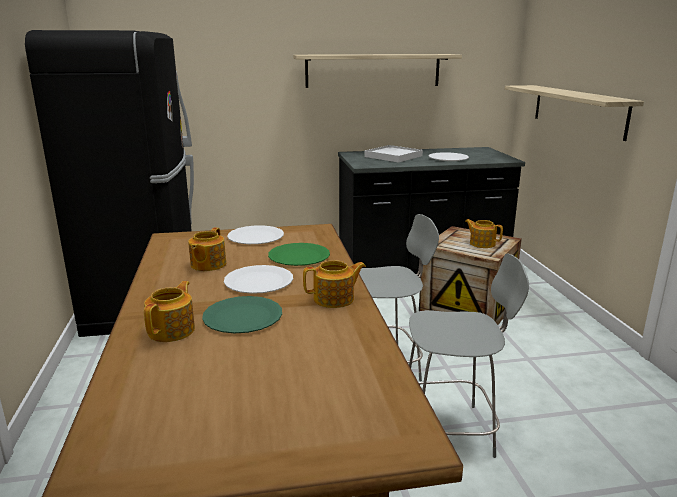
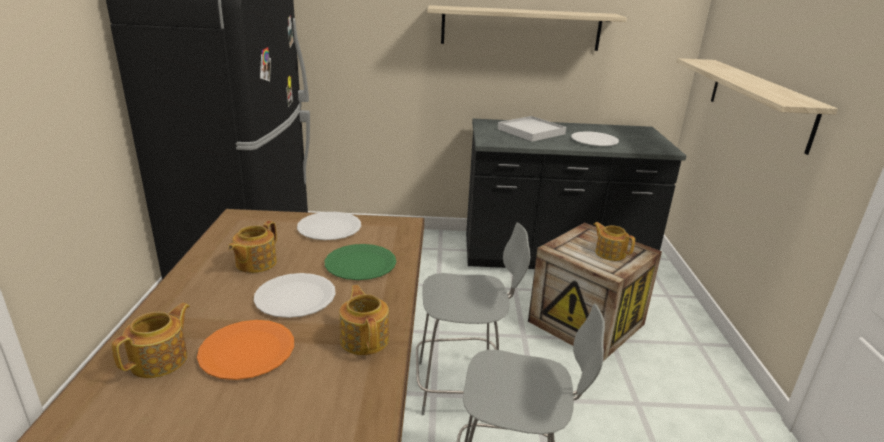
camera: 10 degrees right, 5 degrees up
(243, 317) = (247, 351): green plate -> orange plate
(335, 299) = (365, 339): teapot -> teapot turned 105 degrees counterclockwise

